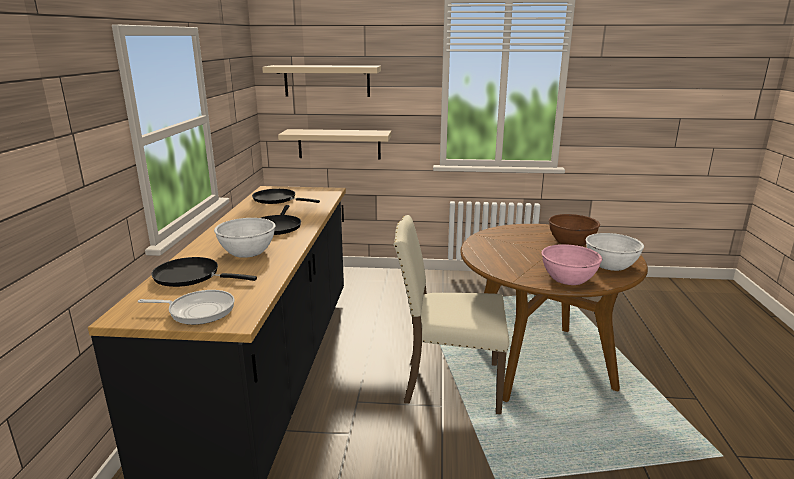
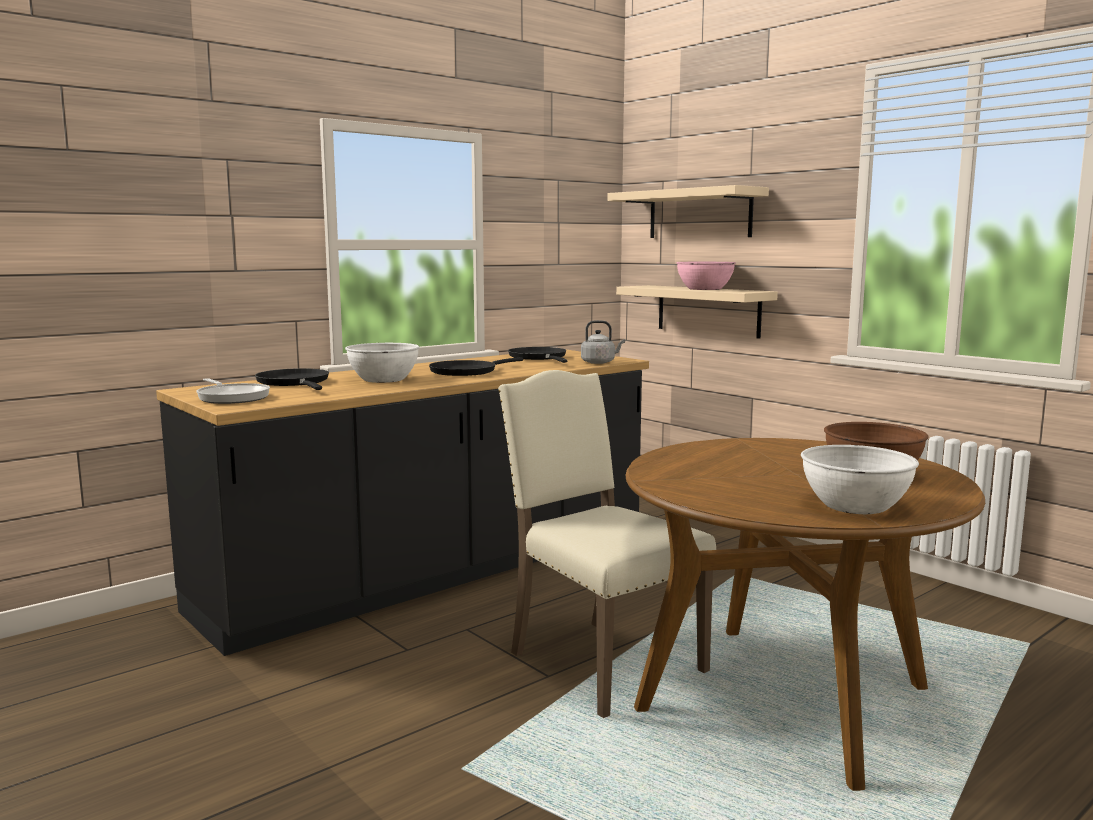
camera: 45 degrees right, 10 degrees down
(326, 196) = (600, 362): none -> grey kettle
(568, 278) = (727, 497): pink bowl -> pink bowl (705, 289)

